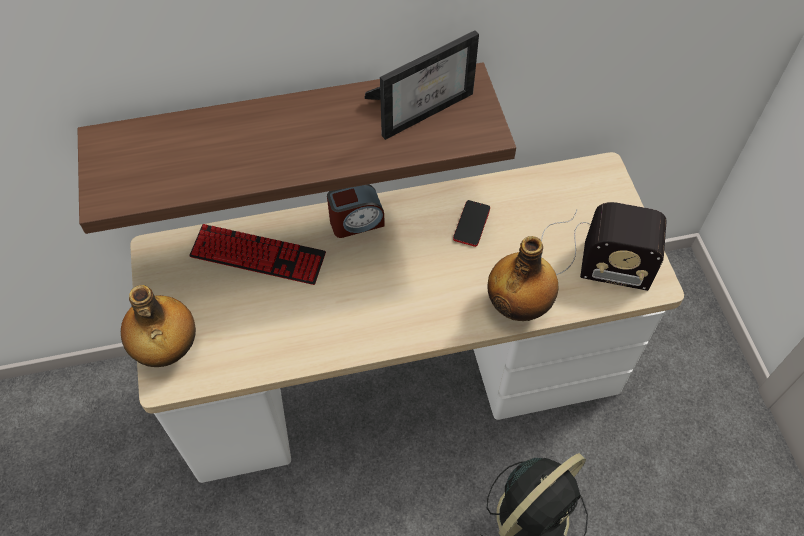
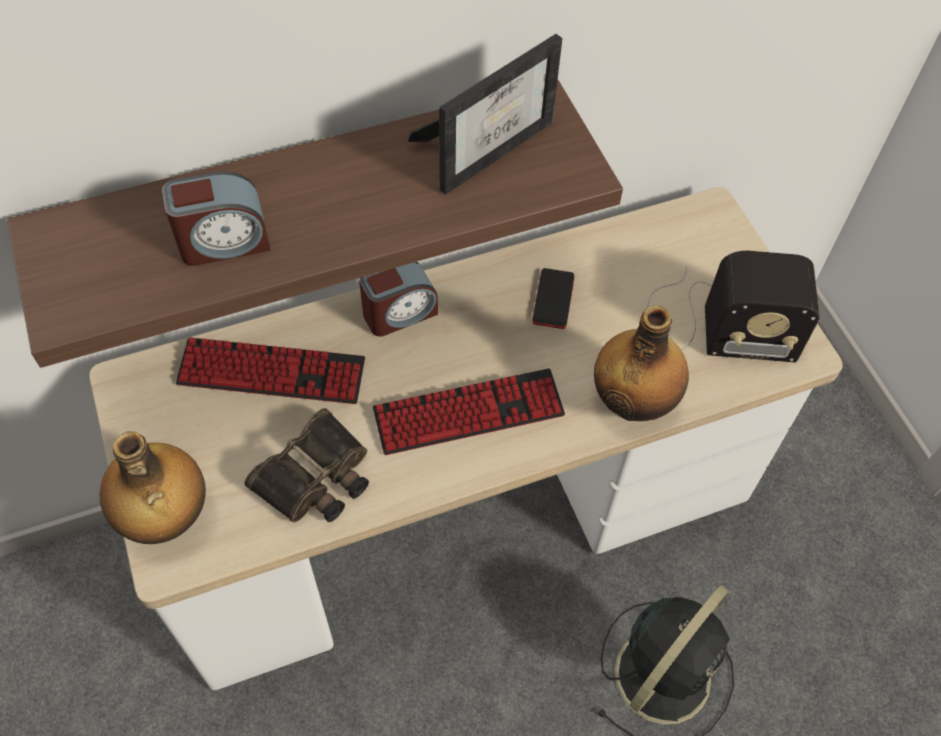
camera: 10 degrees left, 0 degrees up
(222, 158) = (223, 242): none -> alarm clock
(277, 335) = (316, 478): none -> binoculars
(395, 301) = (469, 413): none -> keyboard

